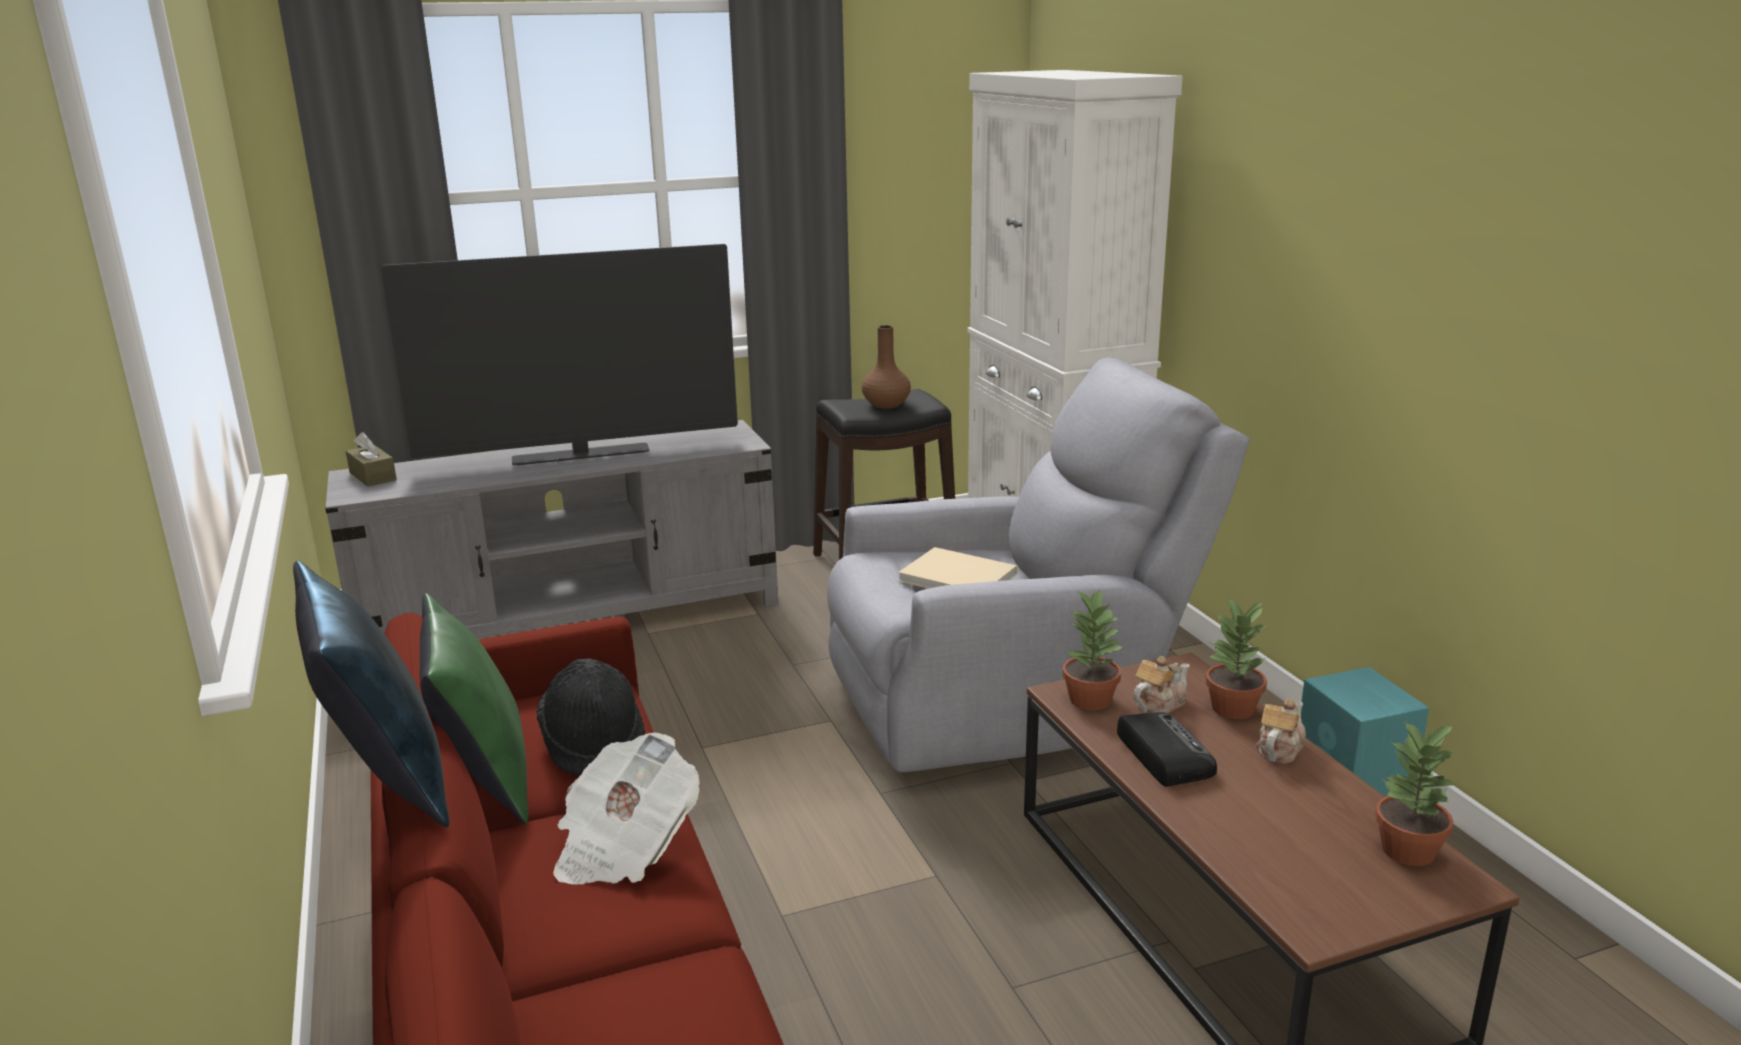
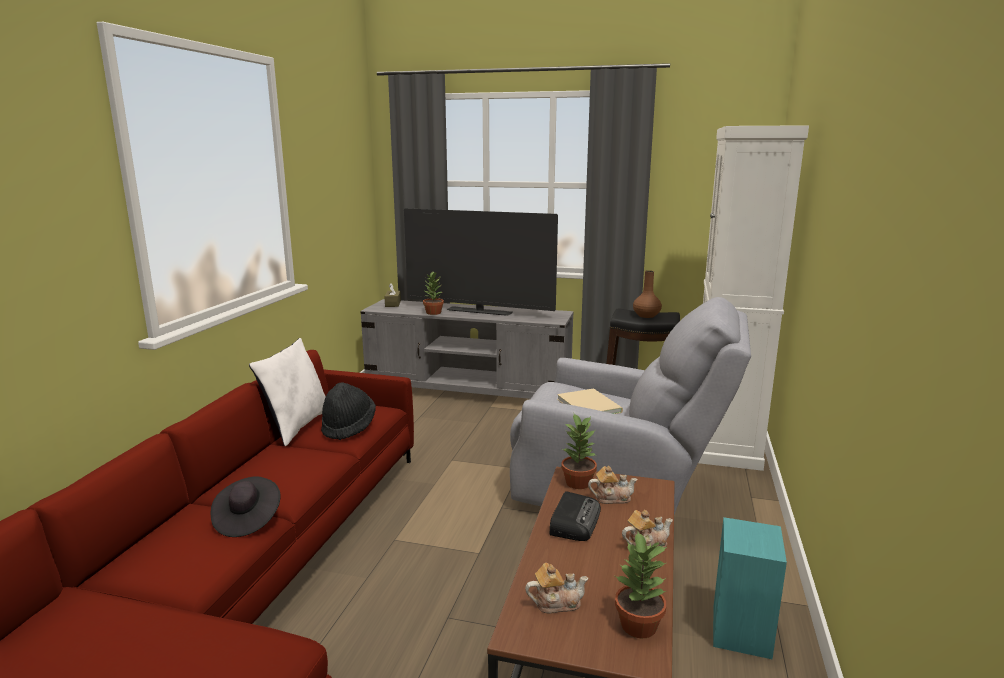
camera: 35 degrees right, 5 degrees down
(385, 781) = (208, 399): blue pillow -> none
(485, 779) = (297, 426): green pillow -> white pillow
(624, 845) = (302, 466): newspaper -> none
(682, 975) = (247, 519): none -> black hat
(1233, 709) = (651, 515): potted plant -> potted plant (433, 313)
(1296, 869) = (556, 603): none -> teapot

